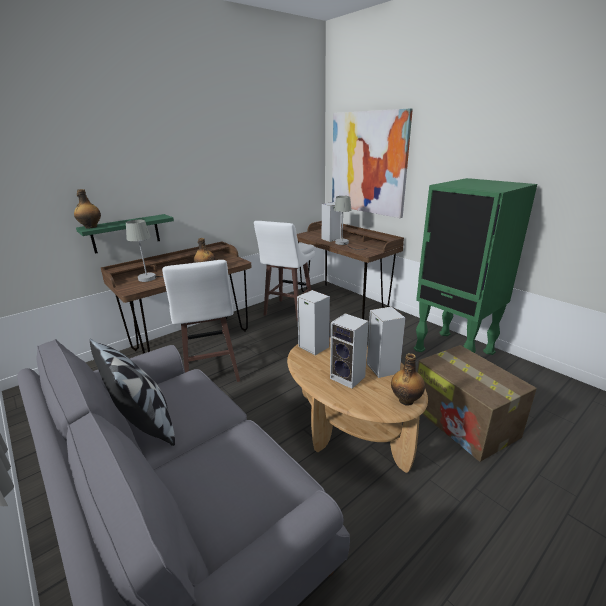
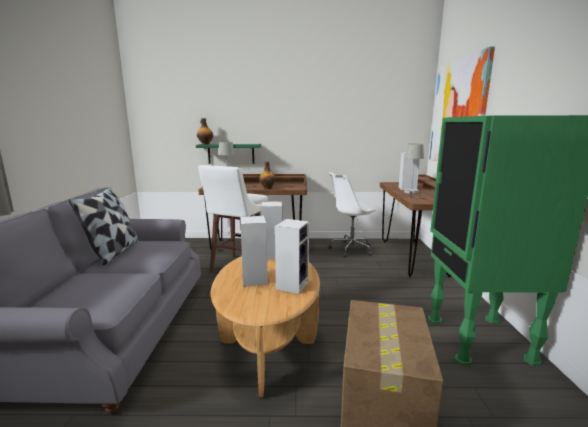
camera: 40 degrees right, 10 degrees down
(287, 311) = (350, 249): white stool -> white office chair
(406, 400) = (264, 310): bottle -> none

